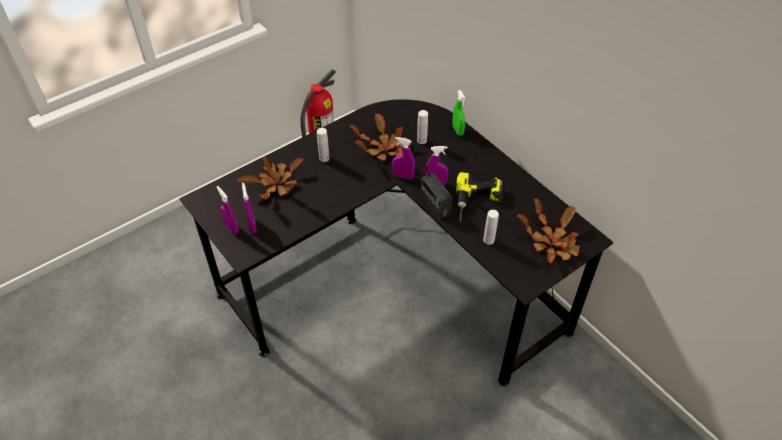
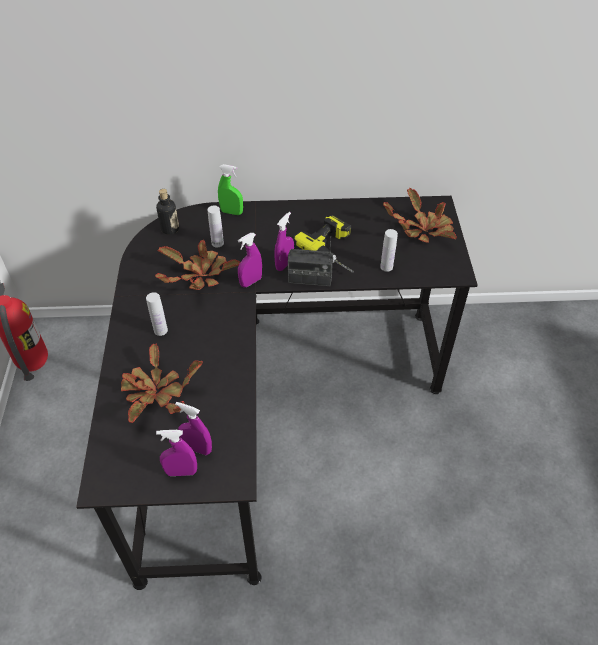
camera: 55 degrees left, 0 degrees up
(411, 111) = (170, 229): none -> bottle

